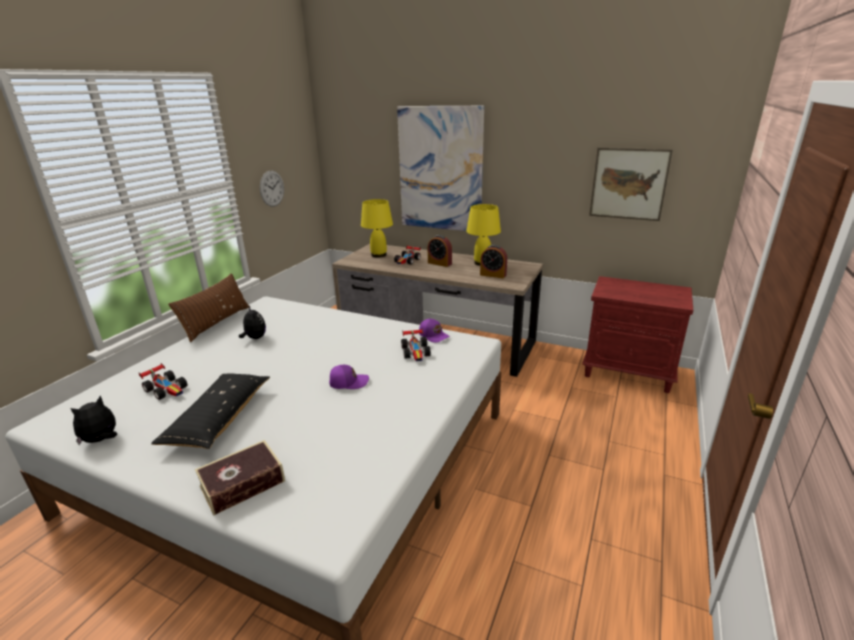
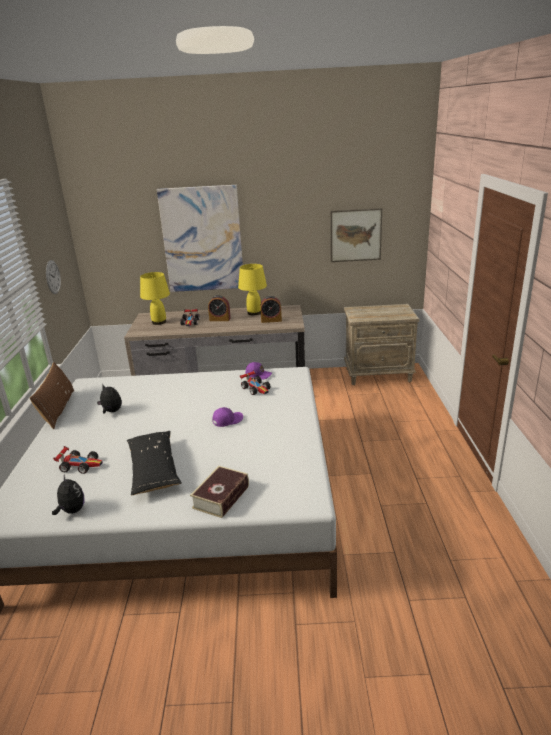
camera: 25 degrees left, 0 degrees up
(101, 440) = (72, 511): plush toy -> plush toy turned 135 degrees clockwise
(628, 372) = (378, 375): red nightstand -> beige nightstand

